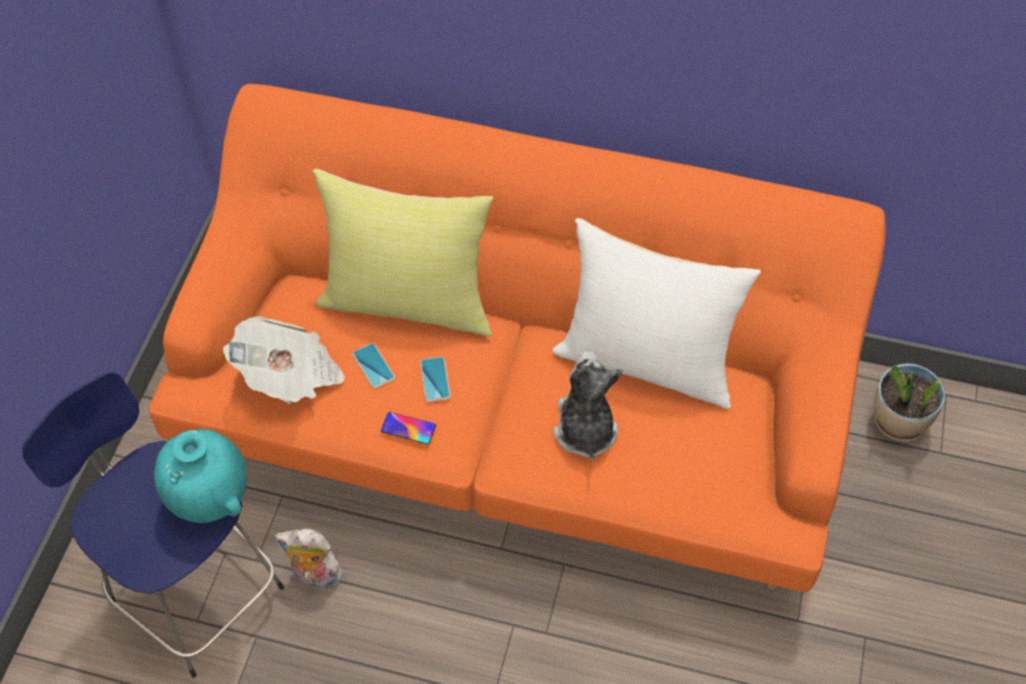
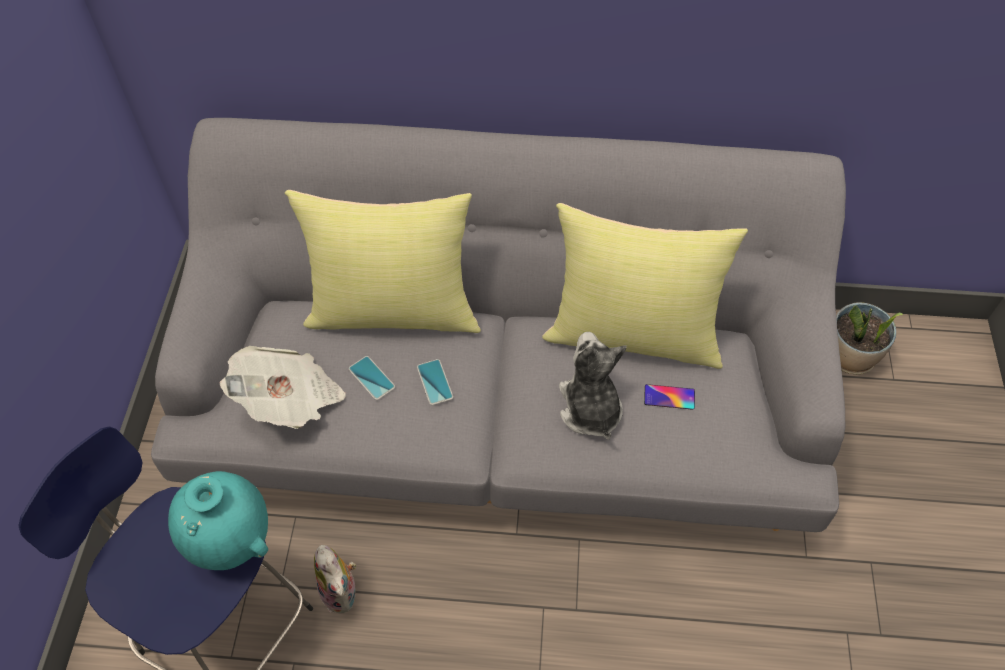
camera: 10 degrees left, 0 degrees up
(315, 576) = (342, 592): plush toy -> plush toy turned 120 degrees counterclockwise
(408, 428) = (418, 434): phone -> phone (669, 397)
(513, 417) = (502, 406): orange sofa -> grey sofa
(647, 360) = (633, 334): white pillow -> yellow pillow

